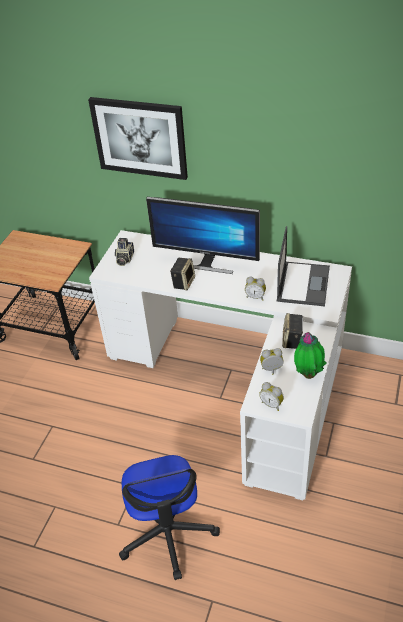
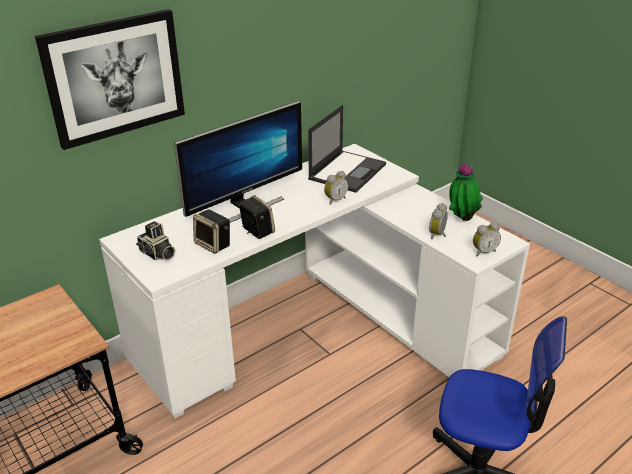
camera: 60 degrees left, 10 degrees down
(292, 341) = (410, 210): speaker -> speaker (214, 245)
(303, 283) = (347, 171): laptop -> laptop turned 75 degrees clockwise

